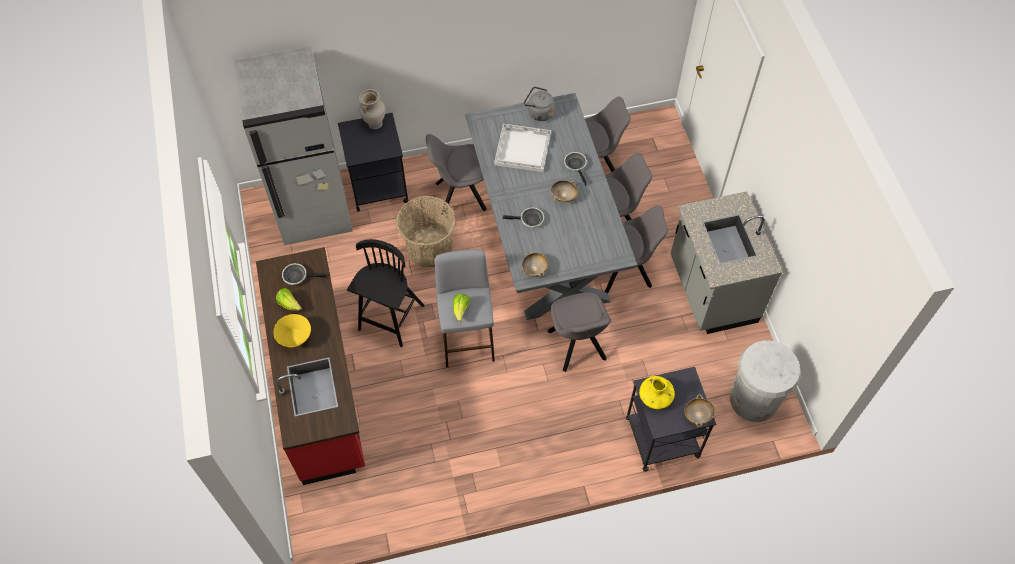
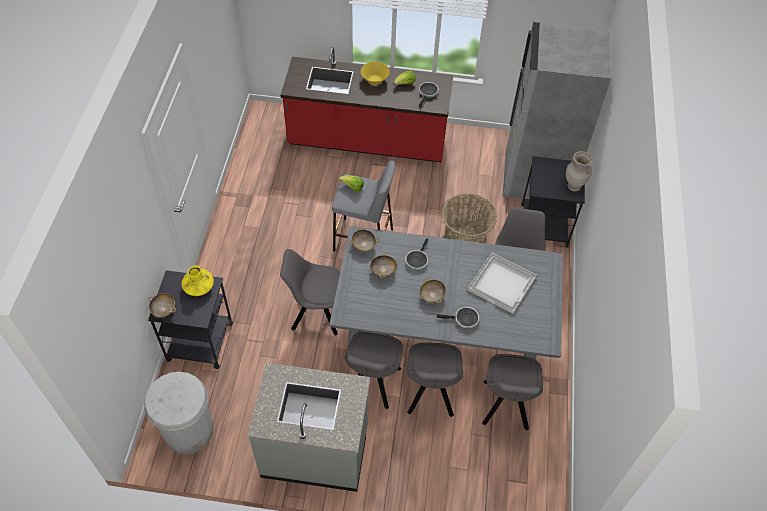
camera: 110 degrees right, 5 degrees down
(390, 319) = (405, 196): black stool -> none
(539, 113) = (543, 313): grey kettle -> none
(556, 243) = (383, 271): none -> beige bowl

